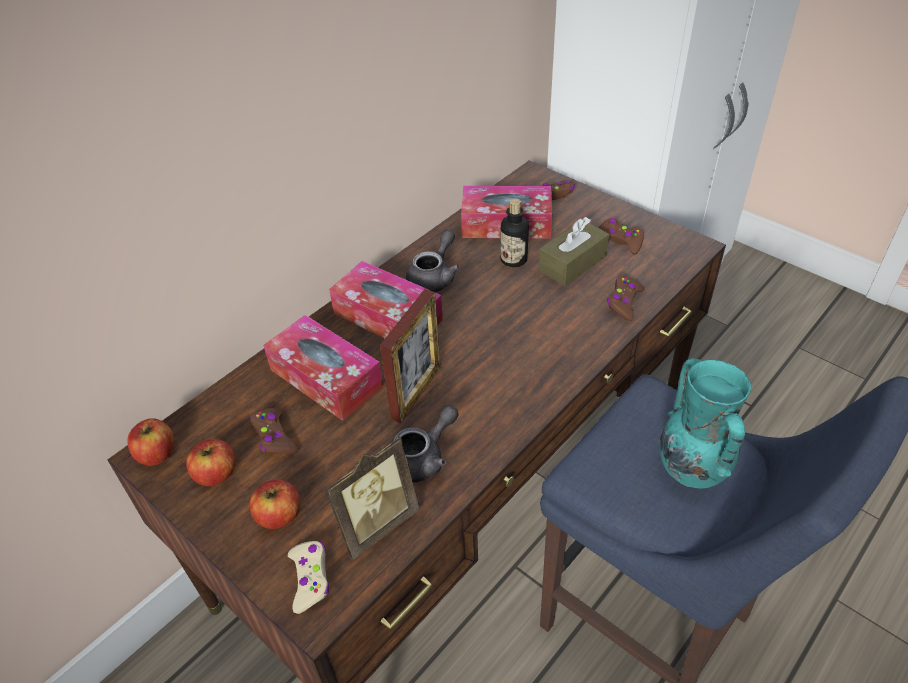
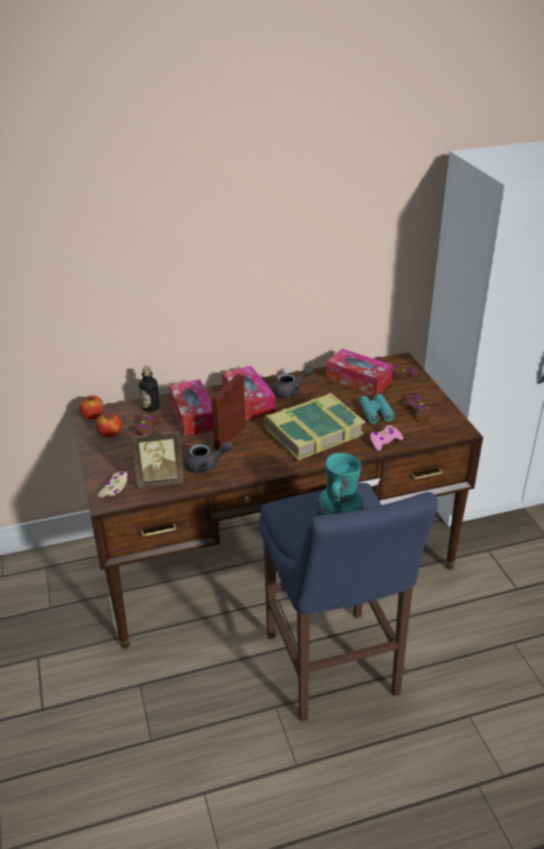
camera: 30 degrees right, 10 degrees down
(279, 515) = (122, 460): apple -> none
(416, 392) = (230, 438): picture frame -> picture frame turned 150 degrees clockwise
(513, 259) = (343, 399): bottle -> bottle (151, 407)
(521, 328) = (313, 432): none -> book
(572, 263) = (375, 412): brown tissue box -> turquoise binoculars
(624, 302) = (384, 441): brown game controller -> pink game controller

